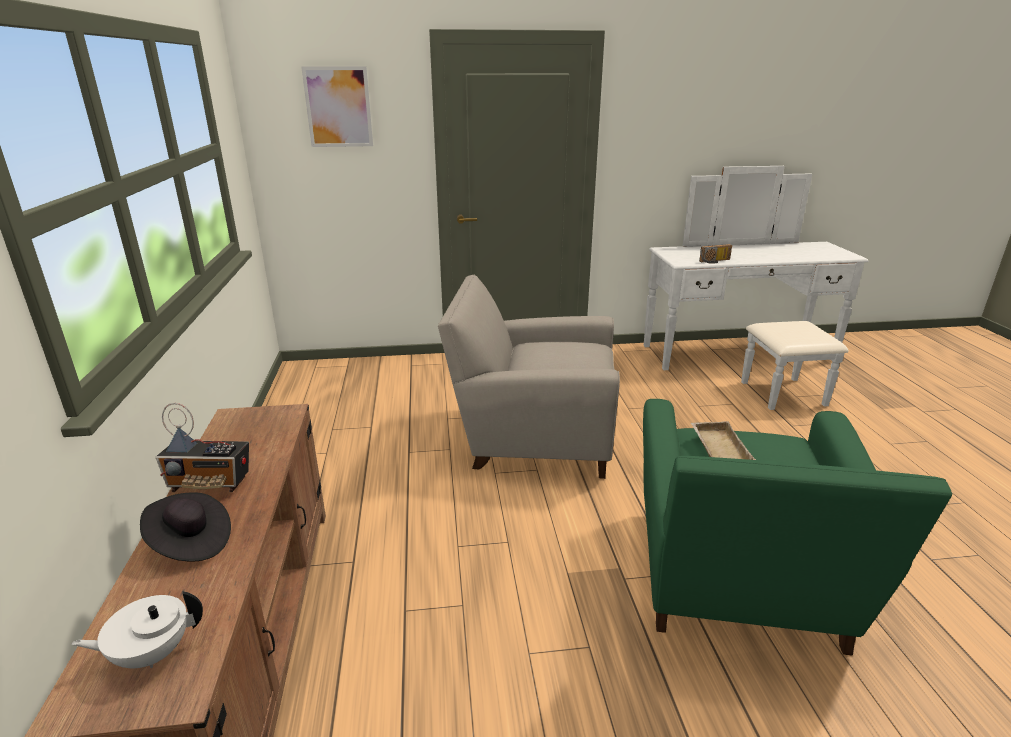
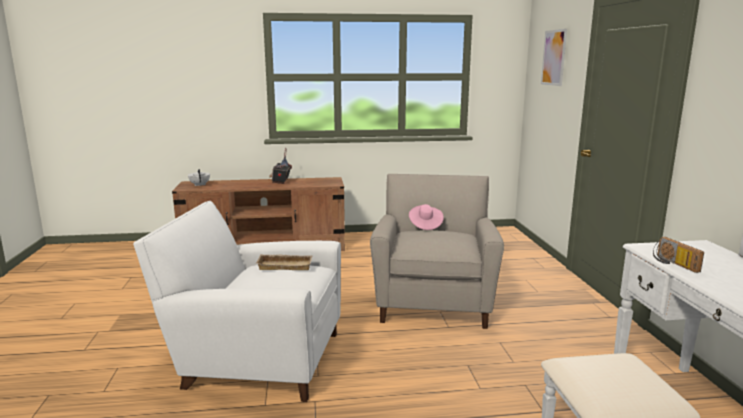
camera: 90 degrees right, 10 degrees down
(190, 542) = (247, 183): black hat -> none
(515, 358) = (425, 225): none -> pink hat
(738, 584) = (255, 358): green armchair -> white armchair

